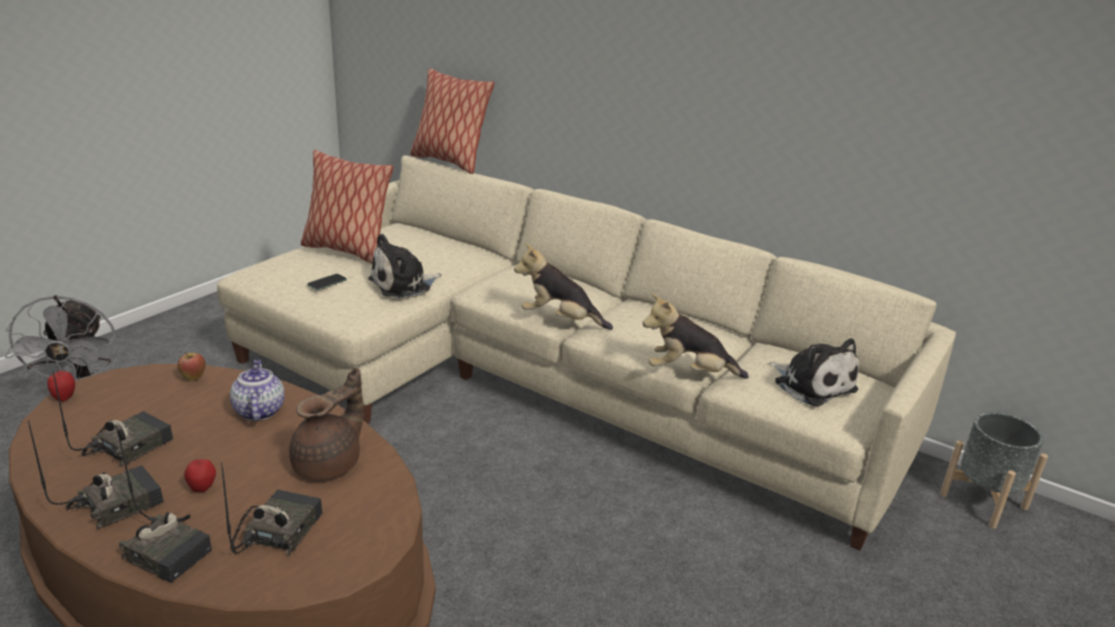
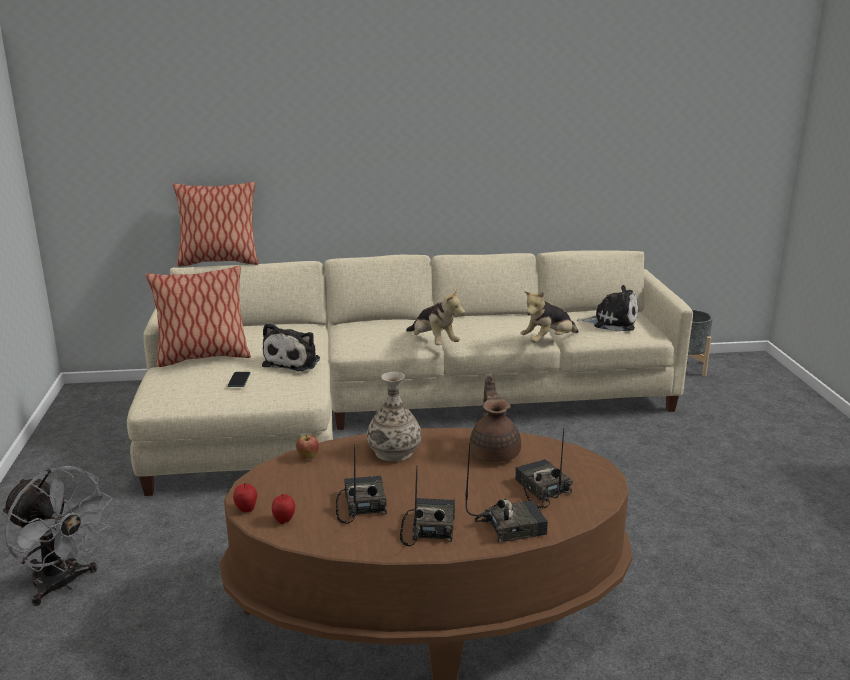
camera: 40 degrees left, 5 degrees down
(203, 489) = (458, 497): apple -> apple (284, 520)
(259, 410) = (394, 452): teapot -> vase
(560, 320) = (433, 343): plush toy -> plush toy turned 105 degrees counterclockwise

